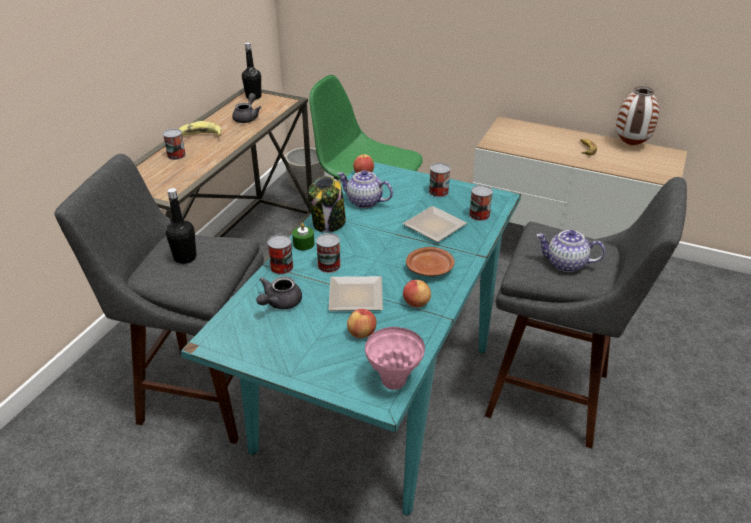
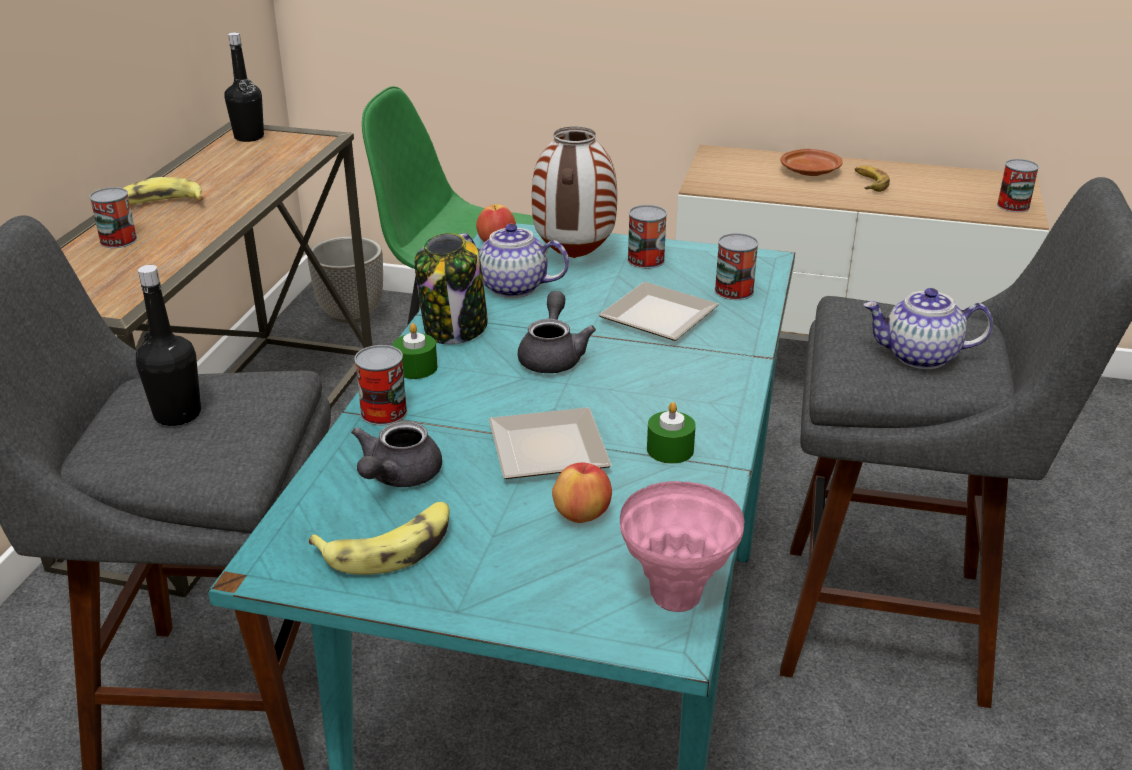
camera: 10 degrees left, 5 degrees down
(247, 117) = (245, 170): grey teapot -> grey teapot (552, 356)
(267, 339) = (390, 547): none -> banana
(329, 265) = (478, 400): can -> can (1013, 206)
(416, 303) = (670, 449): apple -> green candle
(430, 268) = (675, 387): brown plate -> brown plate (810, 172)
(631, 145) = (942, 172): vase -> vase (575, 258)

